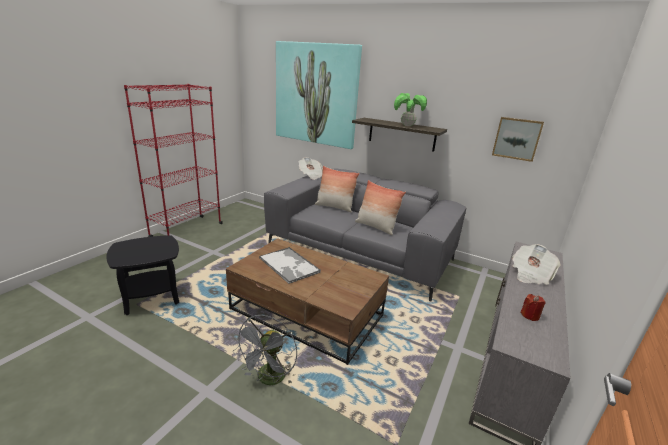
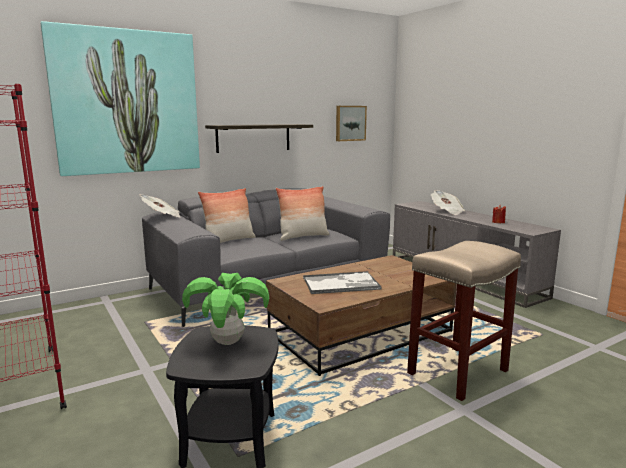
camera: 60 degrees left, 10 degrees down
(269, 380) = (458, 371): grey fan -> beige stool
(407, 125) = (271, 124): potted plant -> potted plant (227, 342)

